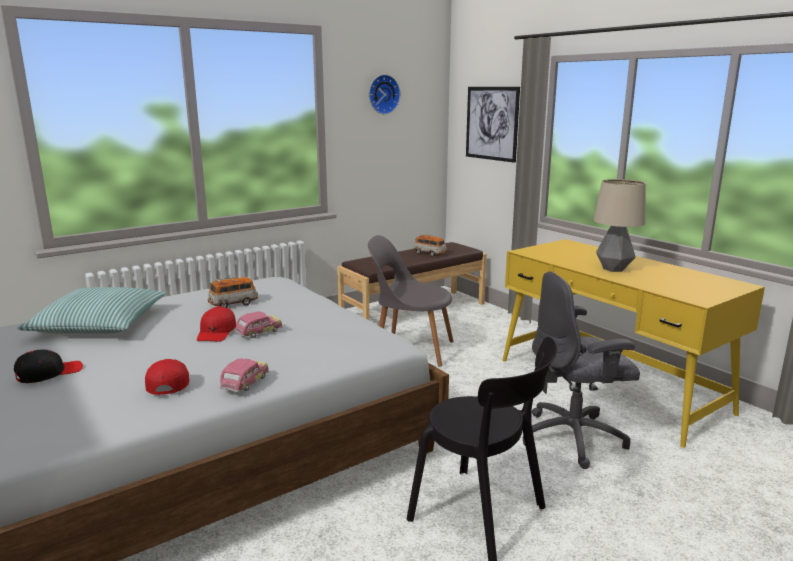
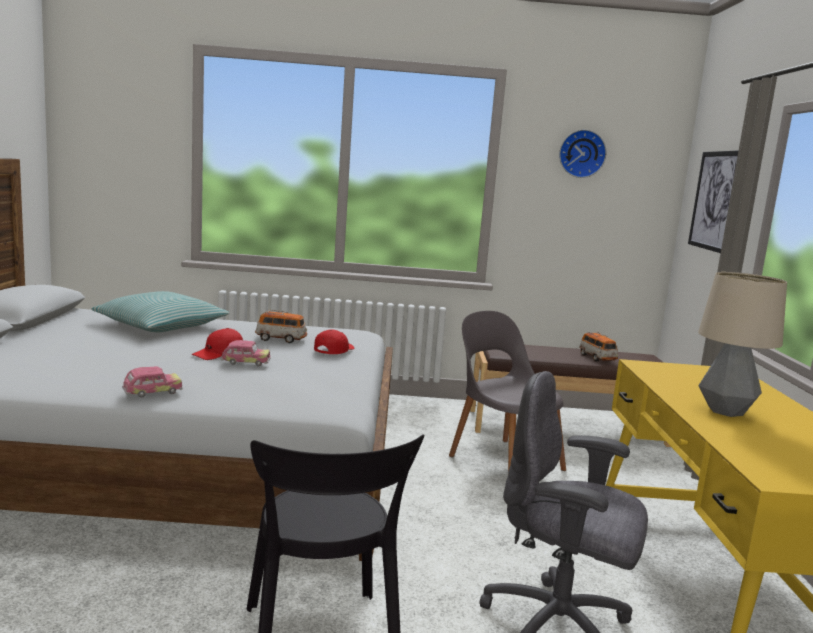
camera: 35 degrees right, 5 degrees down
(49, 373) = (63, 344): black cap -> none
(169, 383) = (108, 374): red cap -> red cap (334, 350)

